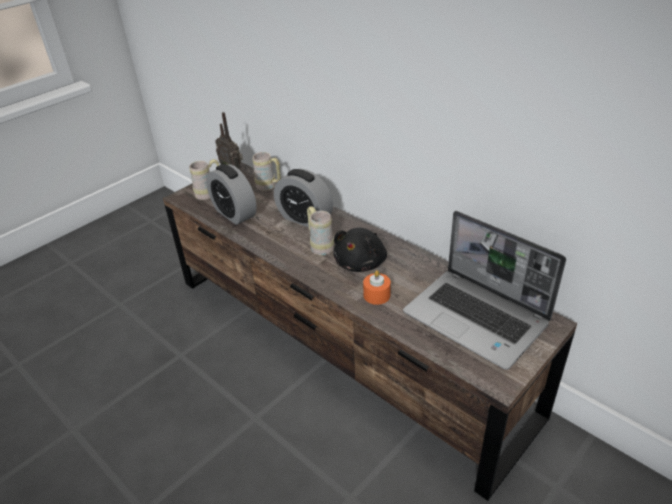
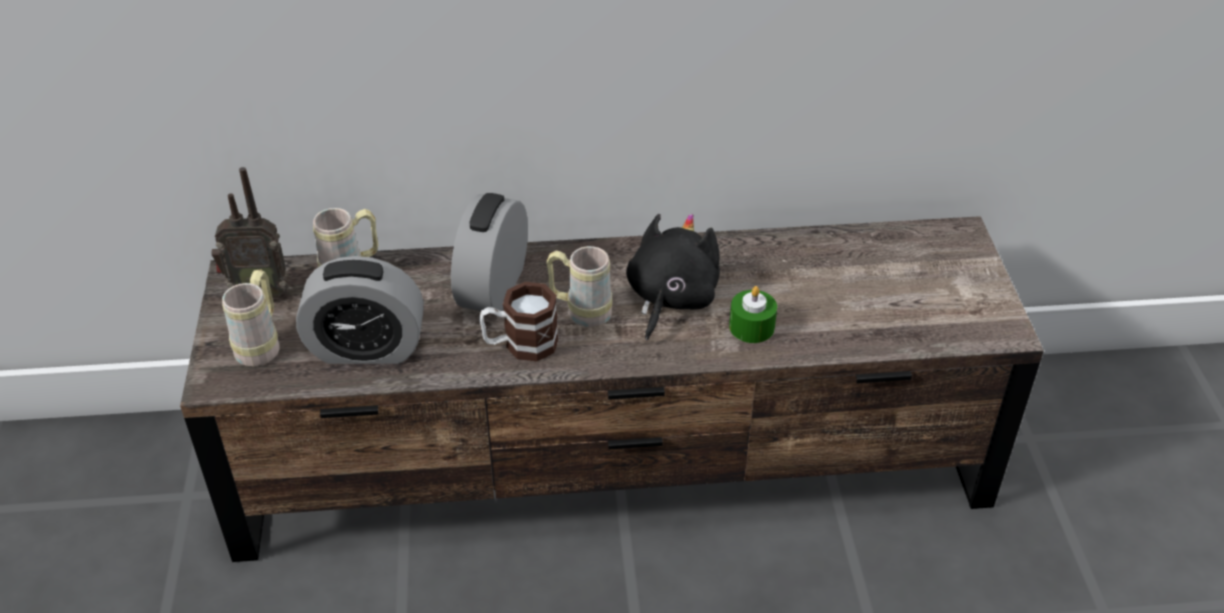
camera: 50 degrees left, 5 degrees up
(281, 243) = (520, 344): none -> mug
(305, 218) = (493, 287): alarm clock -> alarm clock turned 120 degrees clockwise
(361, 263) = (670, 298): black plush toy -> black plush toy turned 135 degrees counterclockwise
(376, 295) = (751, 327): orange candle -> green candle
(477, 319) = (892, 278): laptop -> none

